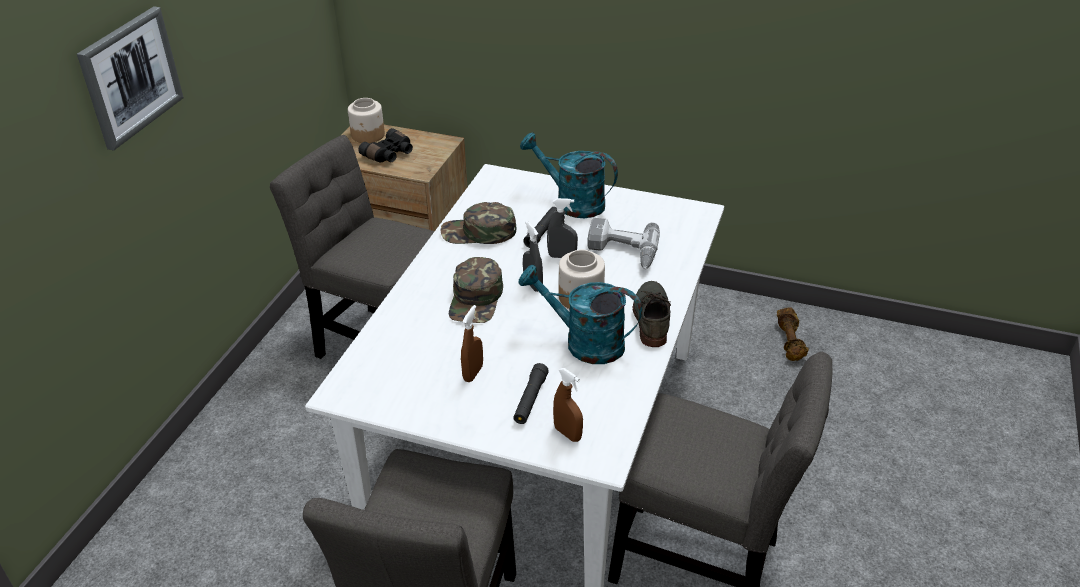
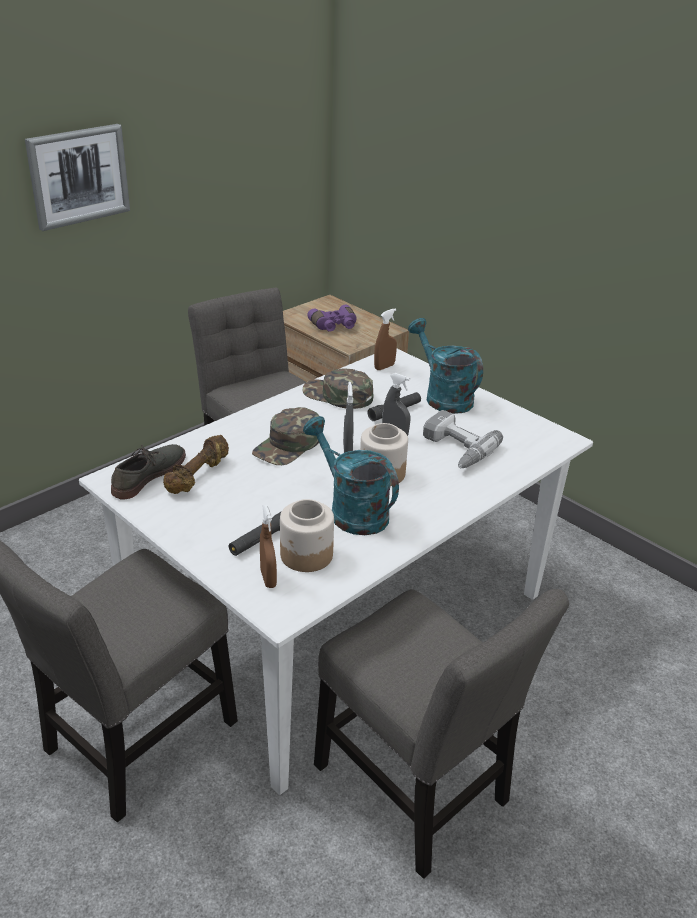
camera: 25 degrees right, 5 degrees down
(368, 135) = (329, 308): jar -> jar (306, 556)
(390, 154) = (334, 326): black binoculars -> purple binoculars
(473, 373) = (231, 501): brown spray bottle -> brown spray bottle (384, 367)
(651, 317) = (434, 510): grey shoe -> grey shoe (148, 475)
(790, 342) = (656, 622): brown dumbbell -> brown dumbbell (198, 476)

